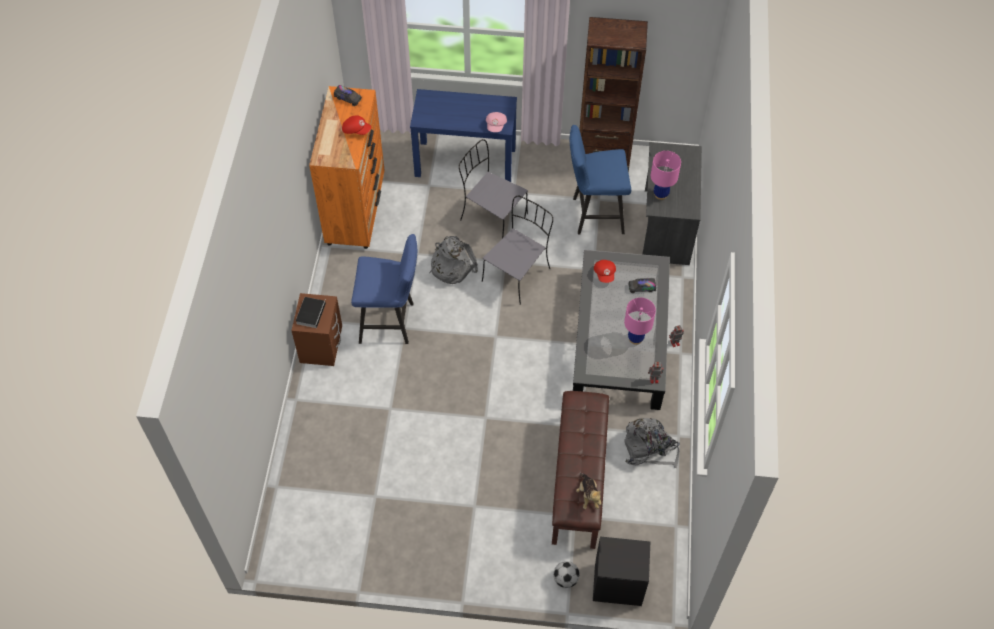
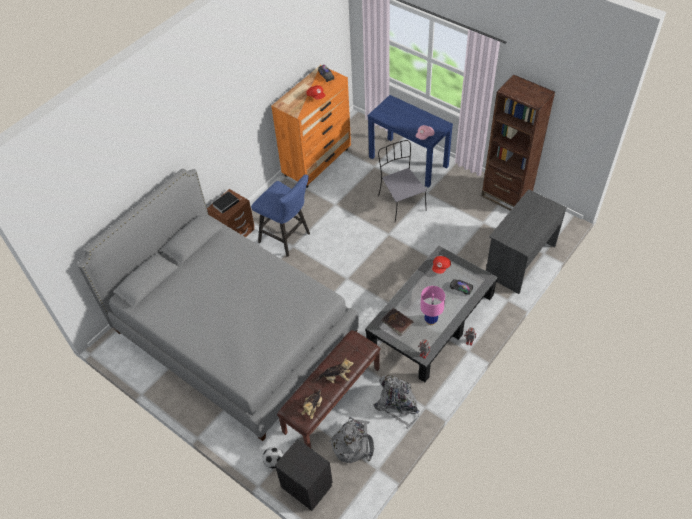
camera: 35 degrees right, 5 degrees down
(413, 463) = (234, 332): none -> grey bed
(451, 265) = (351, 221): grey backpack -> grey backpack (353, 443)
(517, 274) = (391, 245): grey chair -> none
(589, 451) = (336, 377): none -> plush toy
(593, 215) = (472, 230): blue stool -> none
(602, 358) = (397, 322): none -> brown book
(660, 194) = (510, 227): pink table lamp -> none

